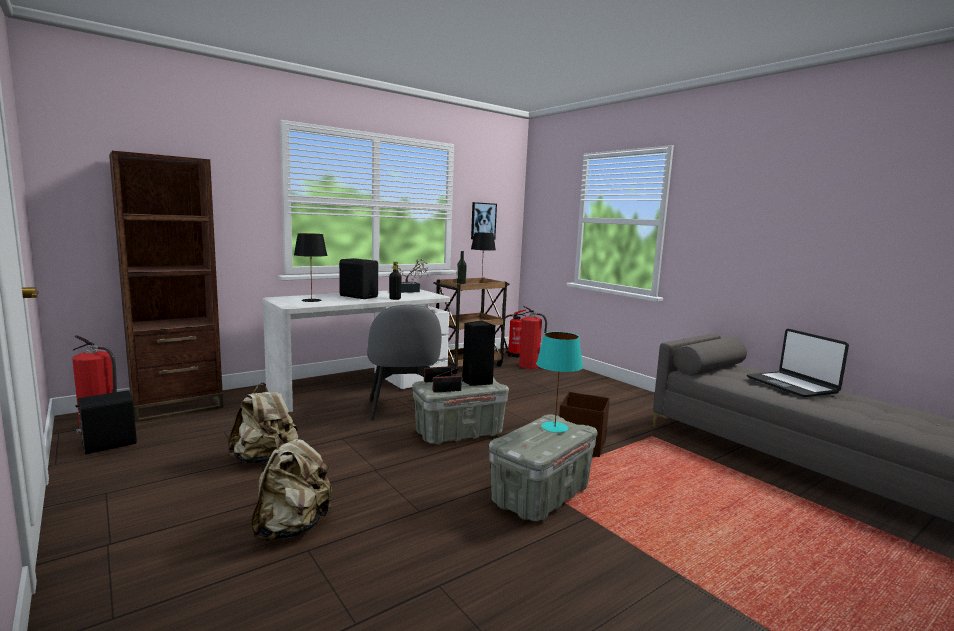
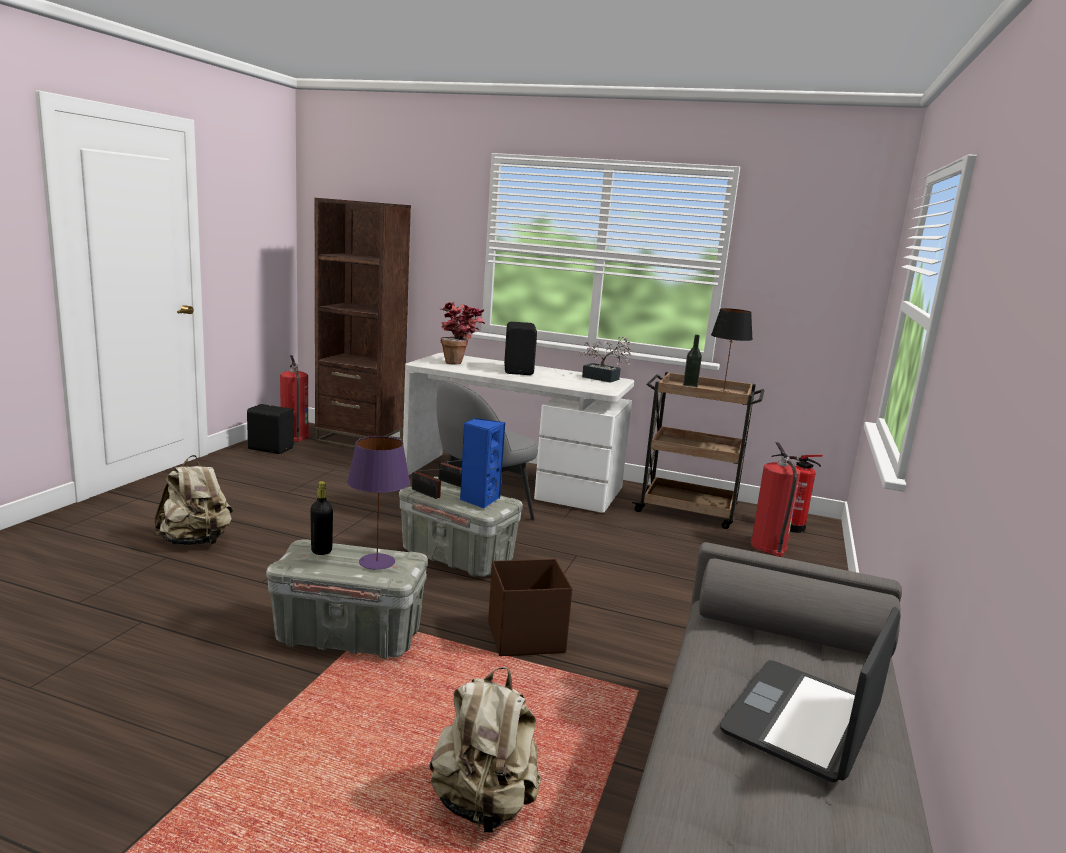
camera: 55 degrees right, 5 degrees up
(265, 459) = (298, 498): beige backpack -> beige backpack (484, 804)
(311, 300) = (459, 363): black table lamp -> potted plant
(395, 299) = (540, 381): black bottle -> black bottle (321, 551)
(476, 382) = (479, 500): black speaker -> blue speaker
(483, 221) = (788, 293): picture -> none
(555, 427) = (376, 562): turquoise table lamp -> purple table lamp

